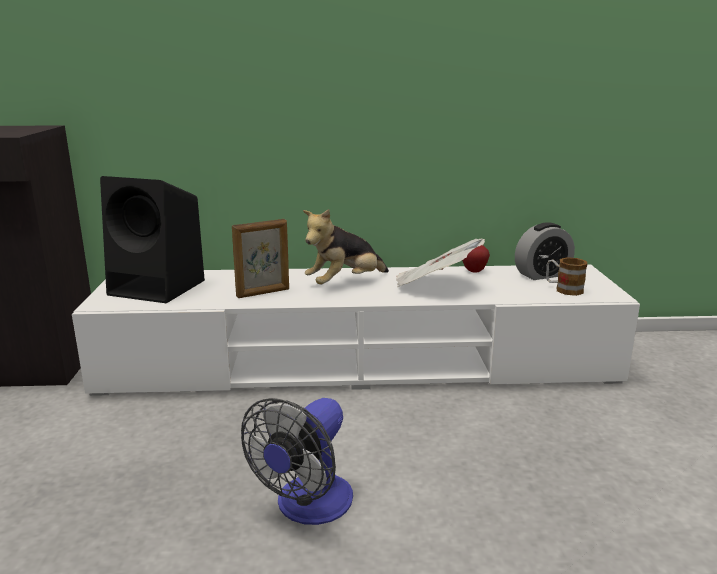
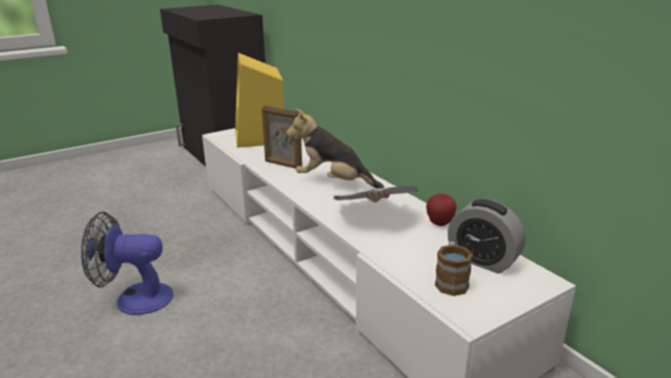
camera: 60 degrees right, 5 degrees up
(160, 288) = (260, 138): black speaker -> yellow speaker

